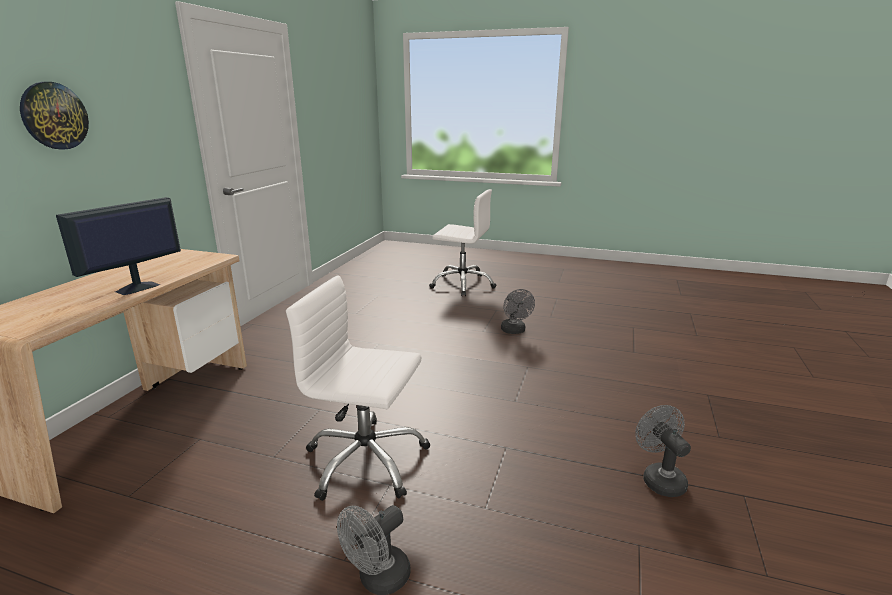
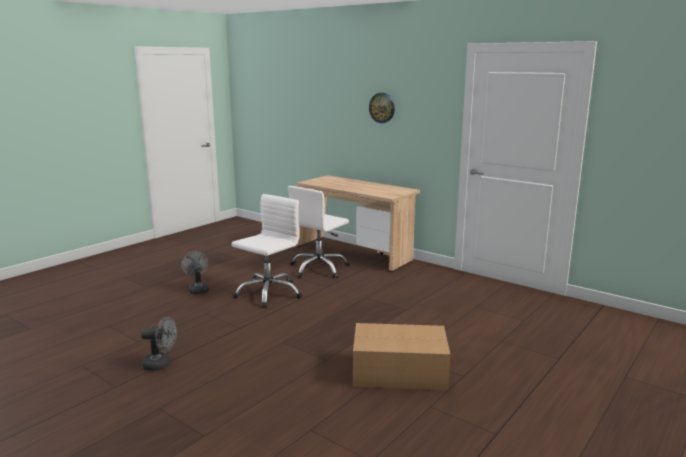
camera: 110 degrees right, 5 degrees down
(137, 288) = (345, 188): monitor -> none
(462, 284) = (562, 373): white office chair -> white office chair (319, 268)
(514, 331) = (401, 372): grey fan -> cardboard box

